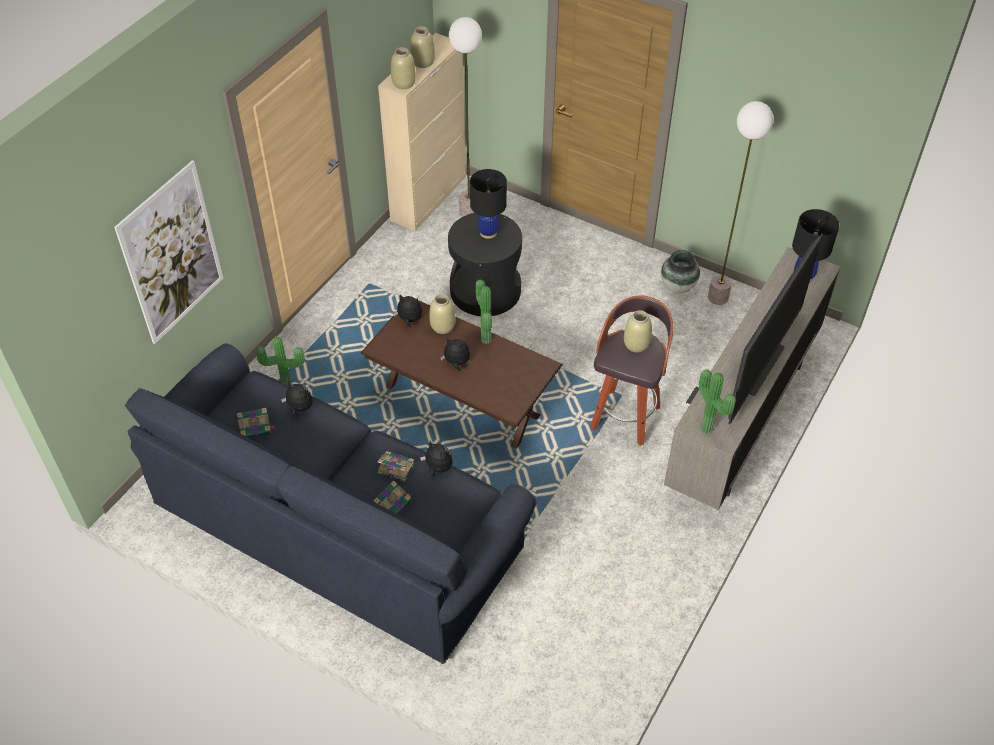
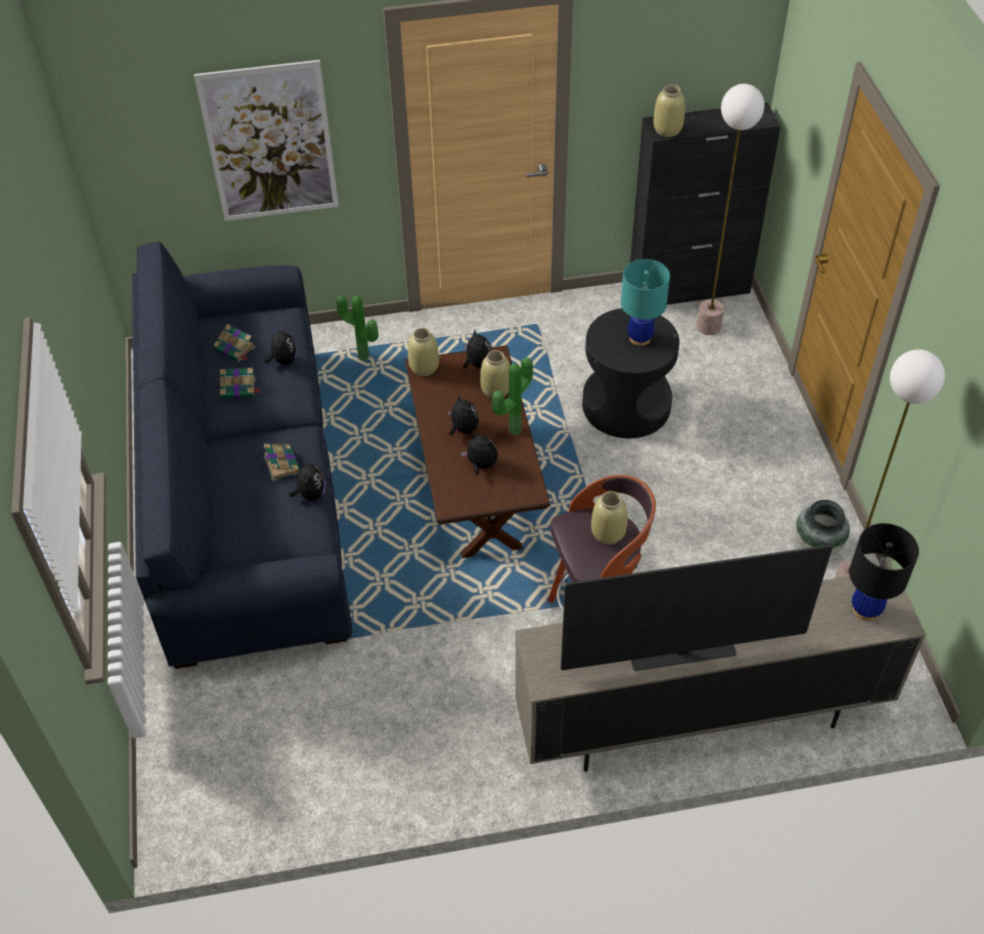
camera: 50 degrees right, 0 degrees up
(393, 504) = (239, 490): book -> book (239, 388)
(422, 62) = (713, 122): beige vase -> beige vase (423, 368)
(429, 198) = (689, 288): beige cabinet -> black cabinet
(488, 233) = (640, 338): black table lamp -> turquoise table lamp
(496, 374) = (481, 465): none -> plush toy
(708, 428) = (546, 657): potted plant -> none

